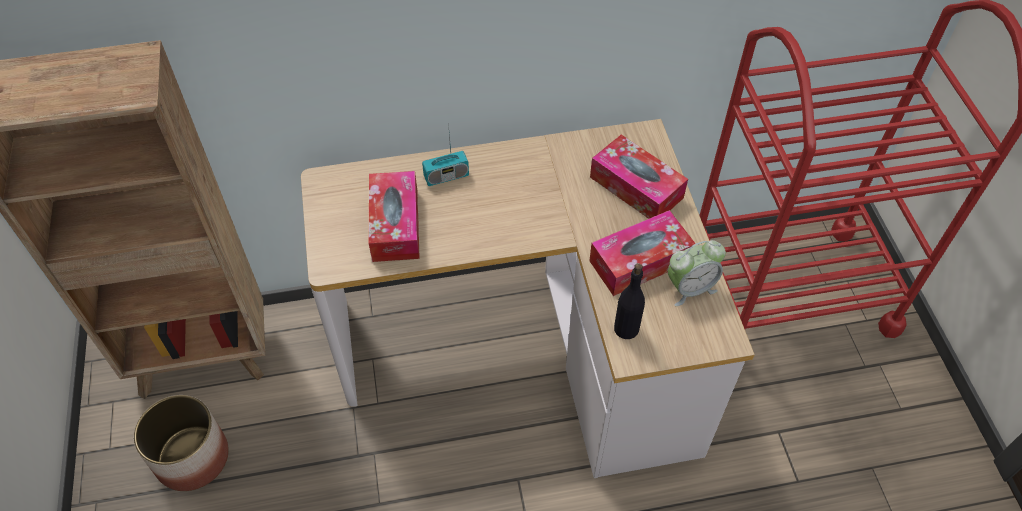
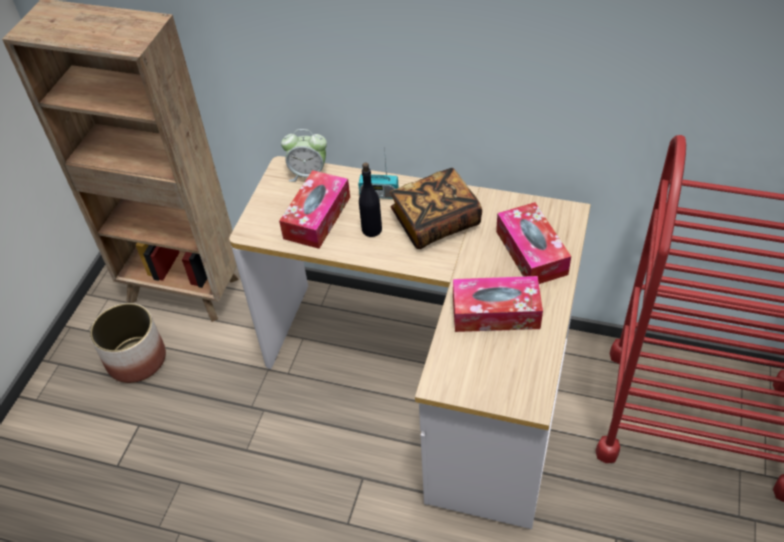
camera: 30 degrees right, 5 degrees down
(523, 187) = (435, 222): none -> book
(626, 328) = (449, 361): black bottle -> black bottle (372, 229)
(690, 288) = (525, 350): alarm clock -> alarm clock (308, 174)

